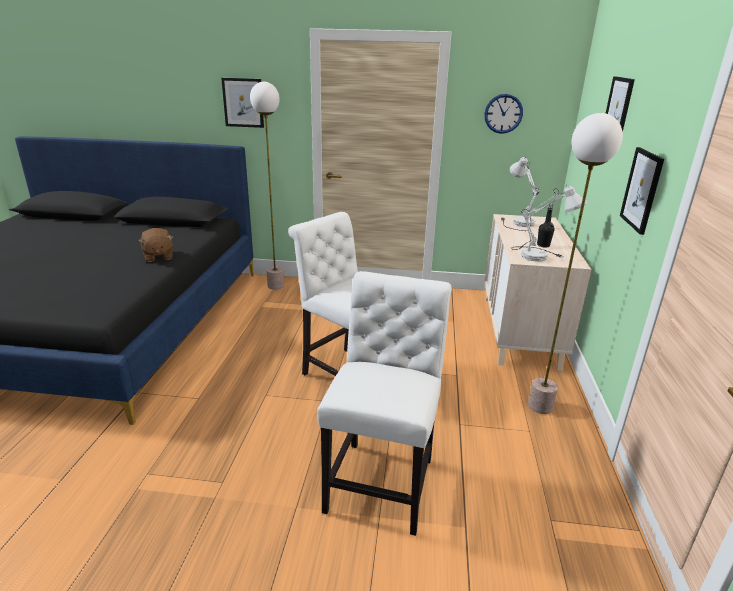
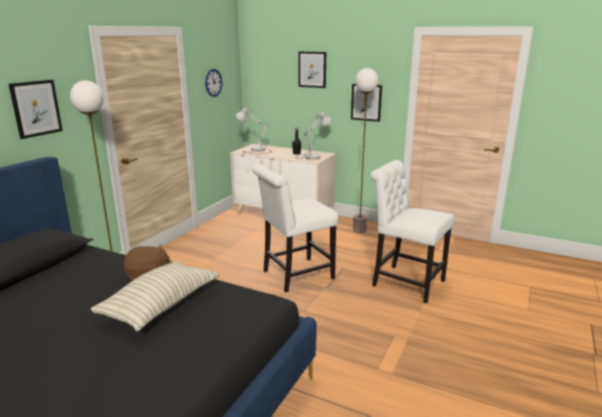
camera: 70 degrees left, 5 degrees down
(100, 271) = (160, 306): none -> pillow

